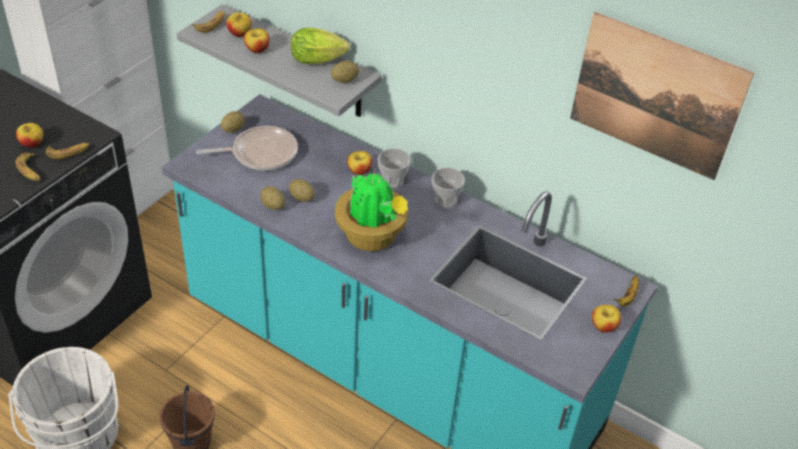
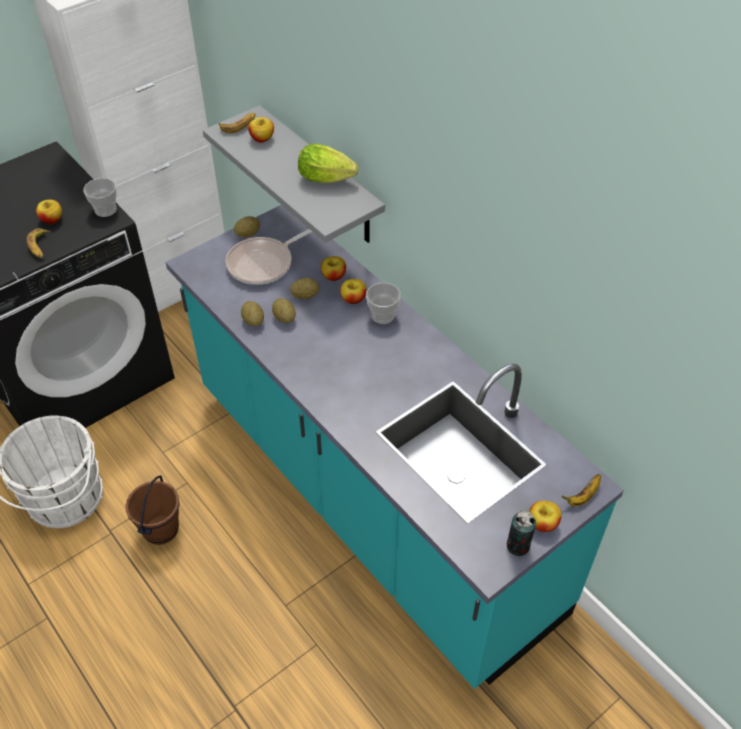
camera: 20 degrees right, 5 degrees up
(69, 152) = (80, 234): banana -> none
(257, 49) = (272, 158): apple -> apple (333, 276)
(260, 153) = (263, 264): frying pan -> frying pan turned 135 degrees clockwise
(344, 80) = (344, 204): potato -> potato (305, 296)
(372, 237) = (337, 373): potted plant -> none
(445, 200) = (429, 347): cup -> cup (105, 210)
(591, 349) = (518, 546): none -> can
(655, 96) = (630, 286): picture -> none

